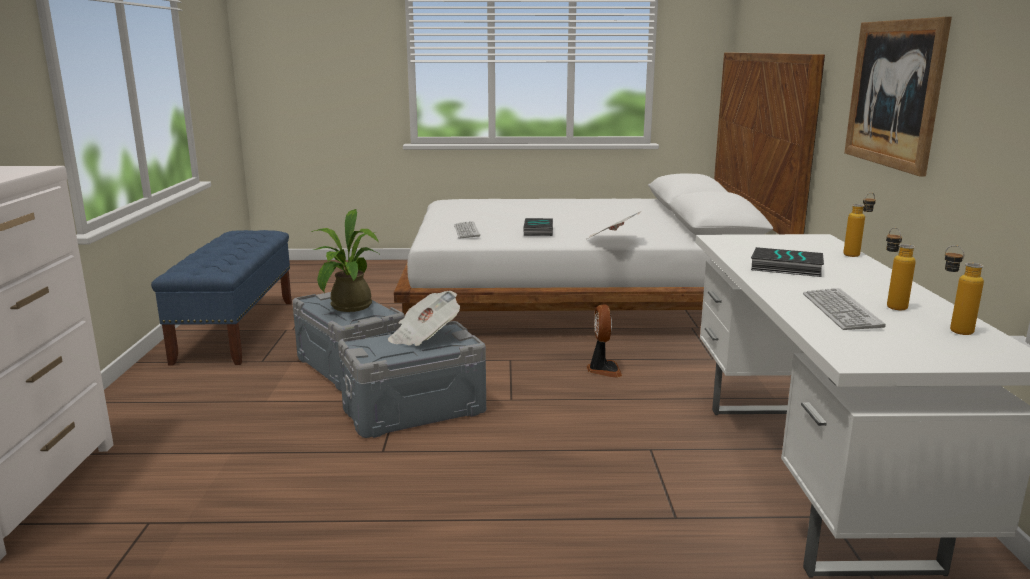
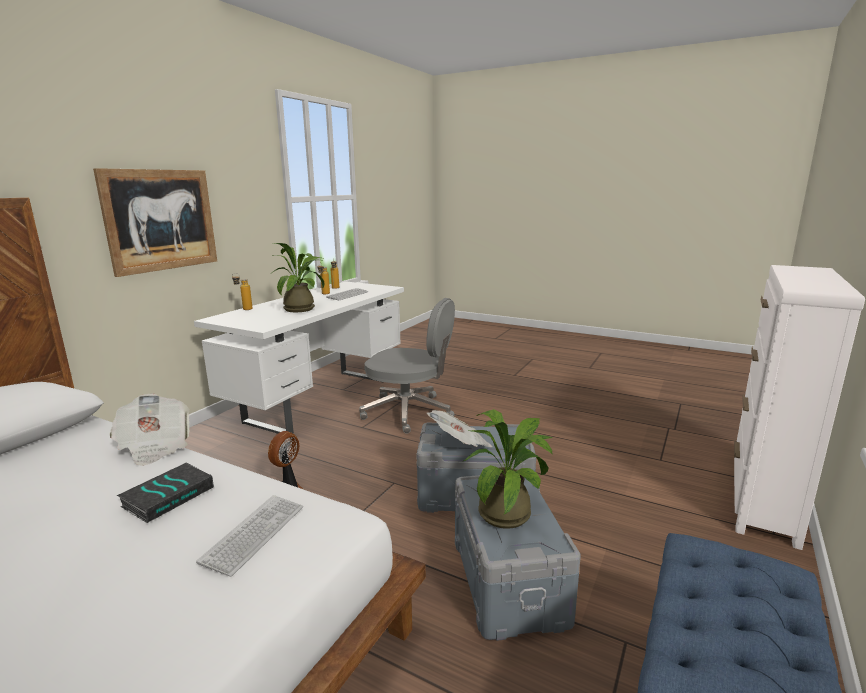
camera: 150 degrees left, 0 degrees up
(624, 498) = (409, 412): none -> grey office chair
(785, 268) = (303, 308): book -> potted plant

